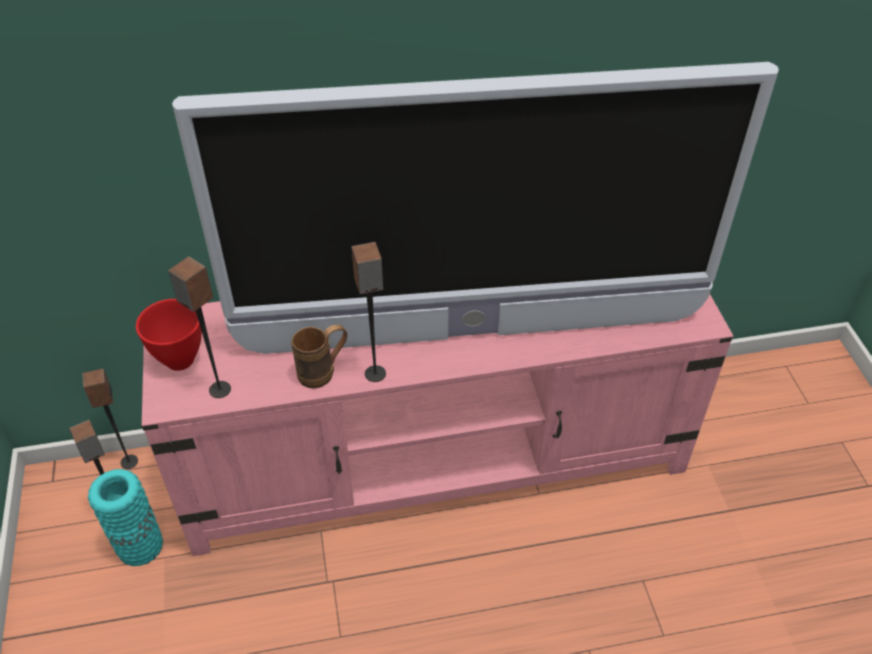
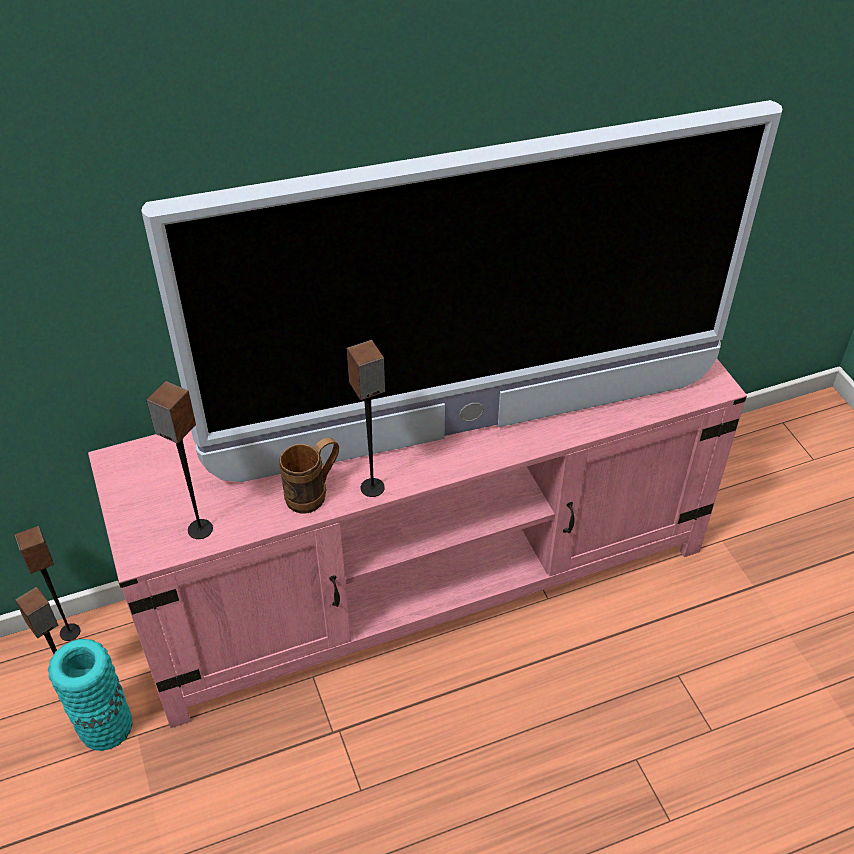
camera: 10 degrees left, 0 degrees up
(181, 359) = (146, 501): red bowl -> none

